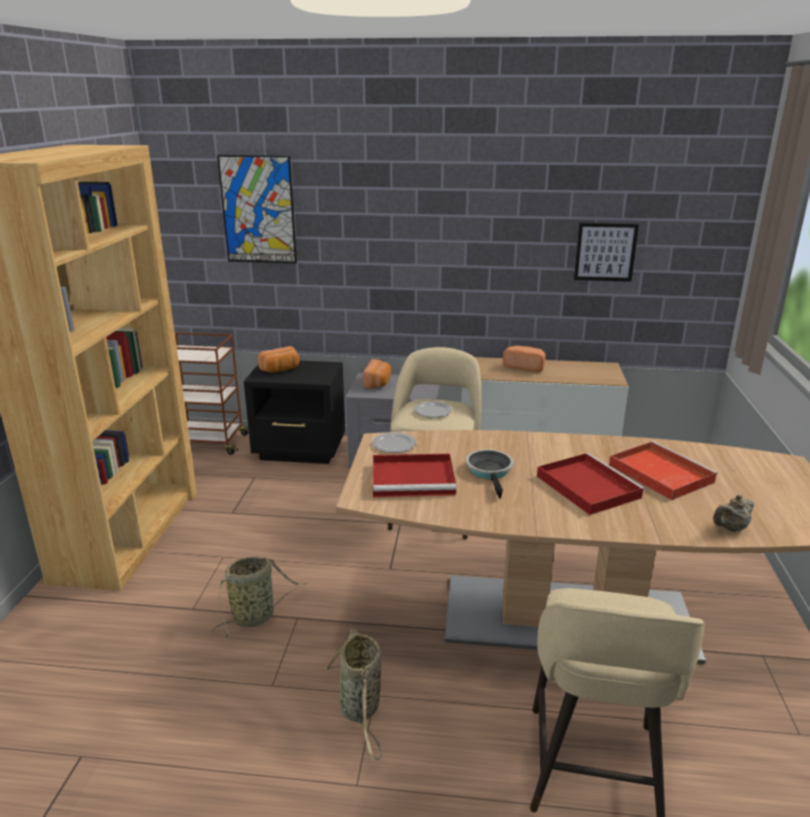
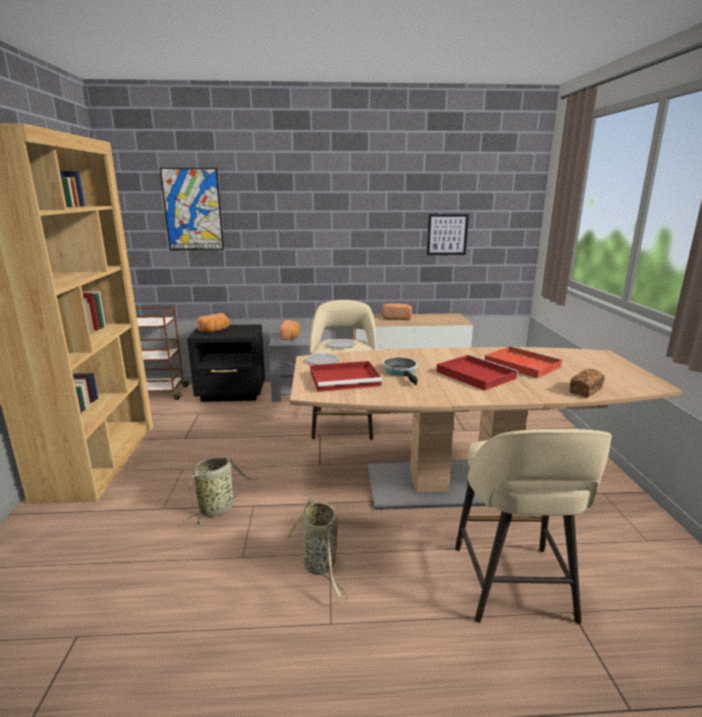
camera: 10 degrees left, 5 degrees down
(730, 528) = (585, 391): beige teapot -> bread

